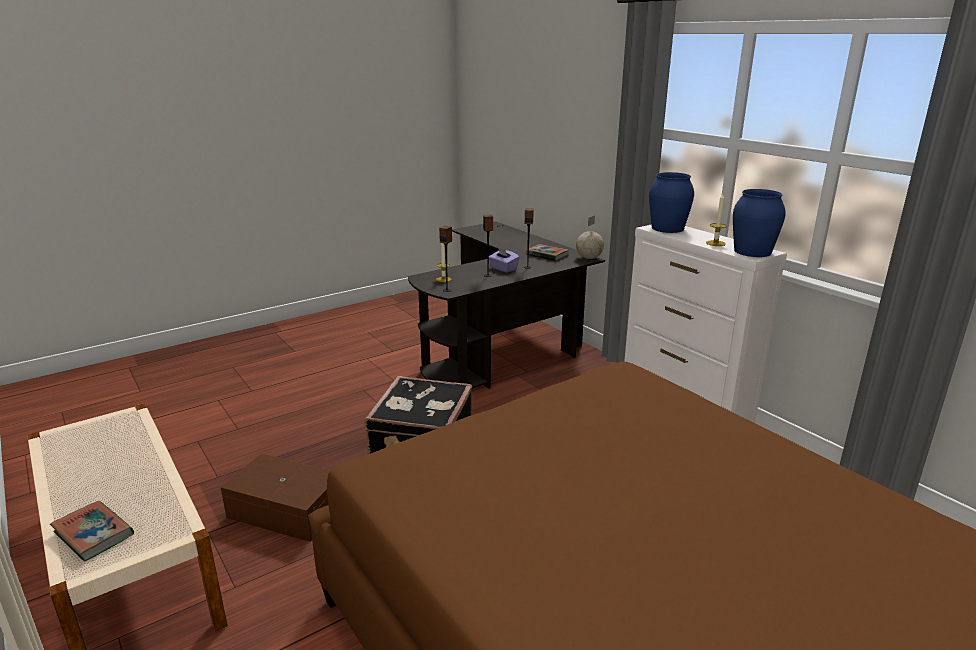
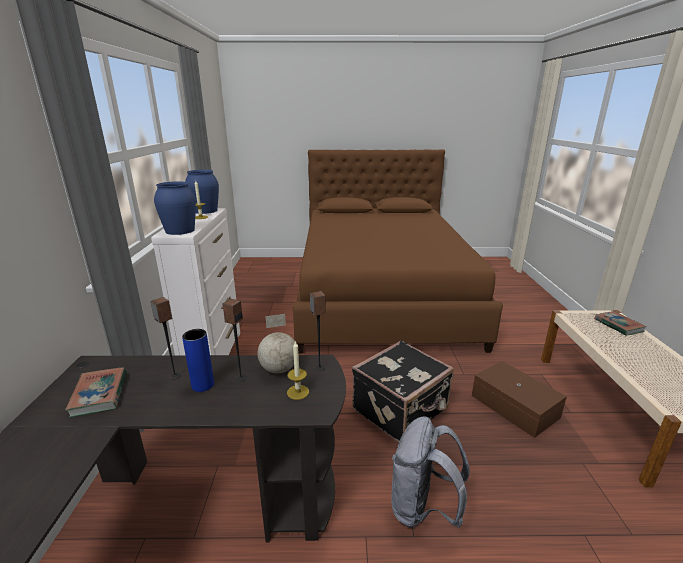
camera: 145 degrees left, 0 degrees up
(363, 402) = (422, 508): none -> grey backpack
(503, 269) = (203, 385): purple tissue box -> blue vase
(589, 258) = (86, 363): globe -> globe (278, 369)

